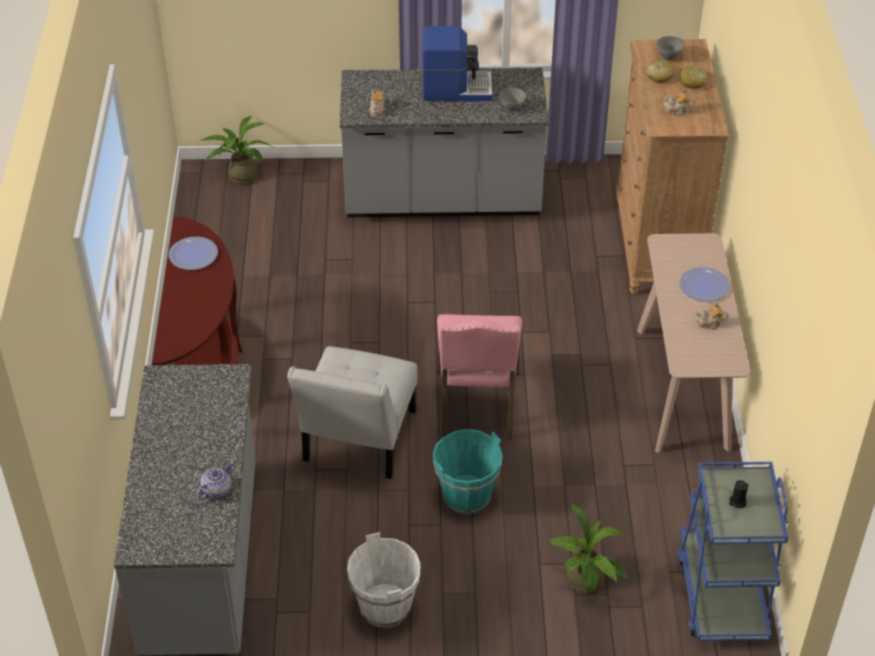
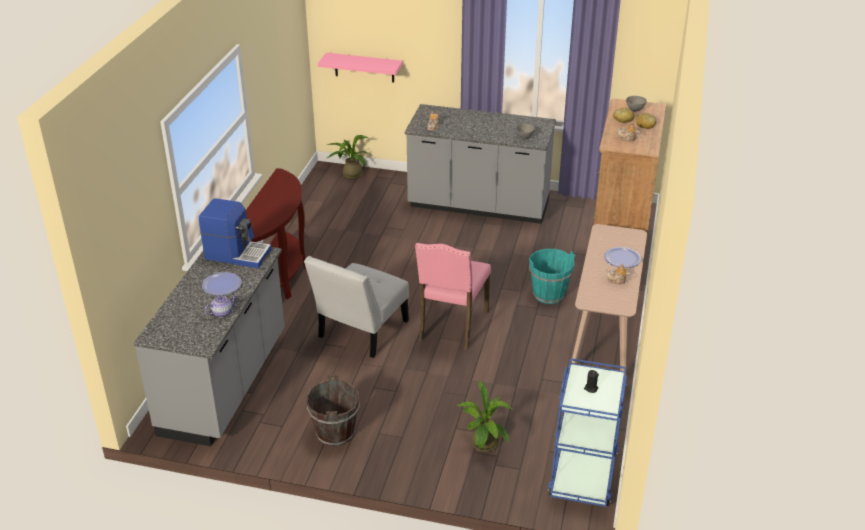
camera: 15 degrees right, 10 degrees down
(193, 254) = (278, 189): plate -> plate (221, 285)
(247, 25) = (364, 67): none -> pink shelf
(385, 606) = (335, 433): white bucket -> brown bucket
(456, 88) = (491, 122): coffee machine -> coffee machine (237, 254)
(466, 495) = (421, 377): turquoise bucket -> turquoise bucket (549, 294)

